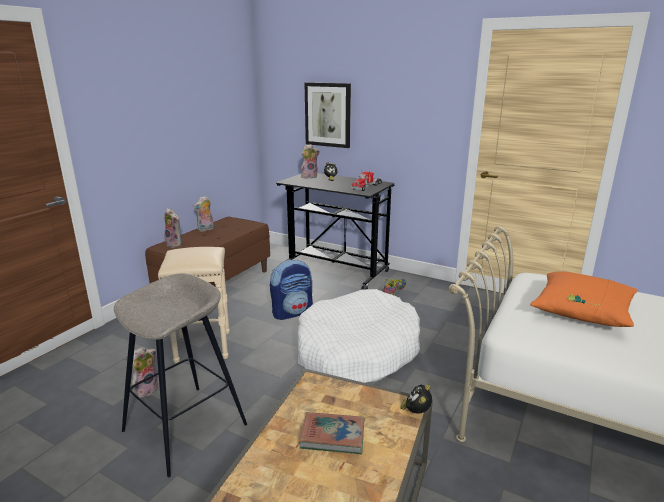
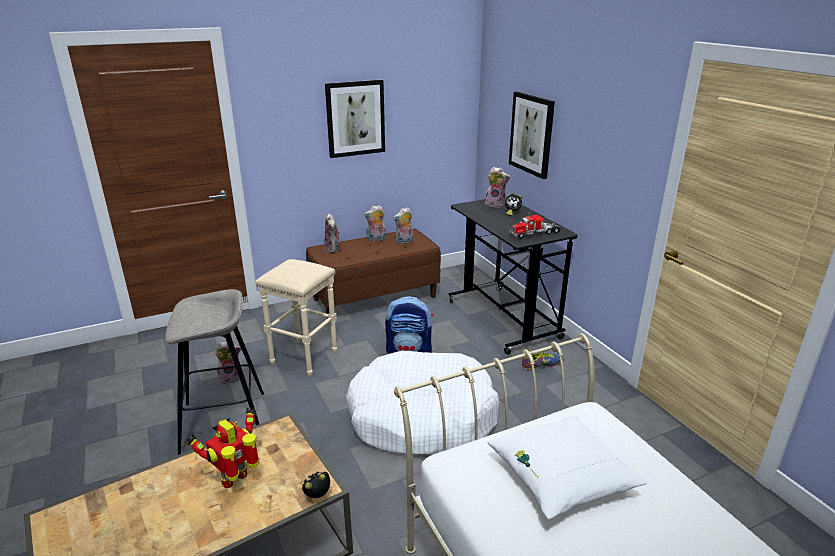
camera: 35 degrees right, 5 degrees up
(173, 113) = (355, 118): none -> picture
(233, 226) = (404, 242): none -> plush toy
(333, 436) = (236, 479): book -> toy robot
(581, 312) = (560, 478): orange pillow -> white pillow

